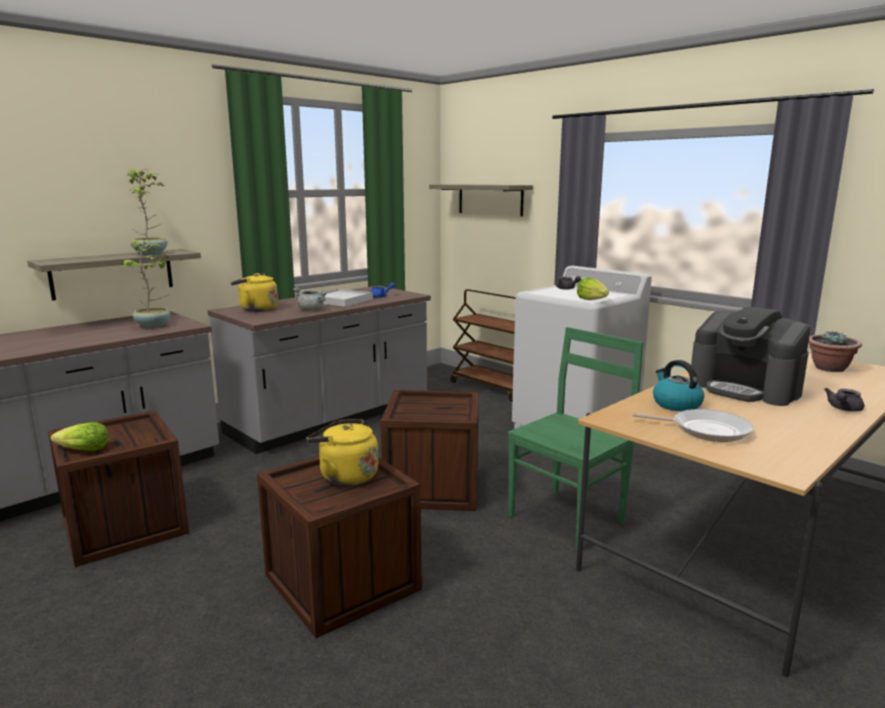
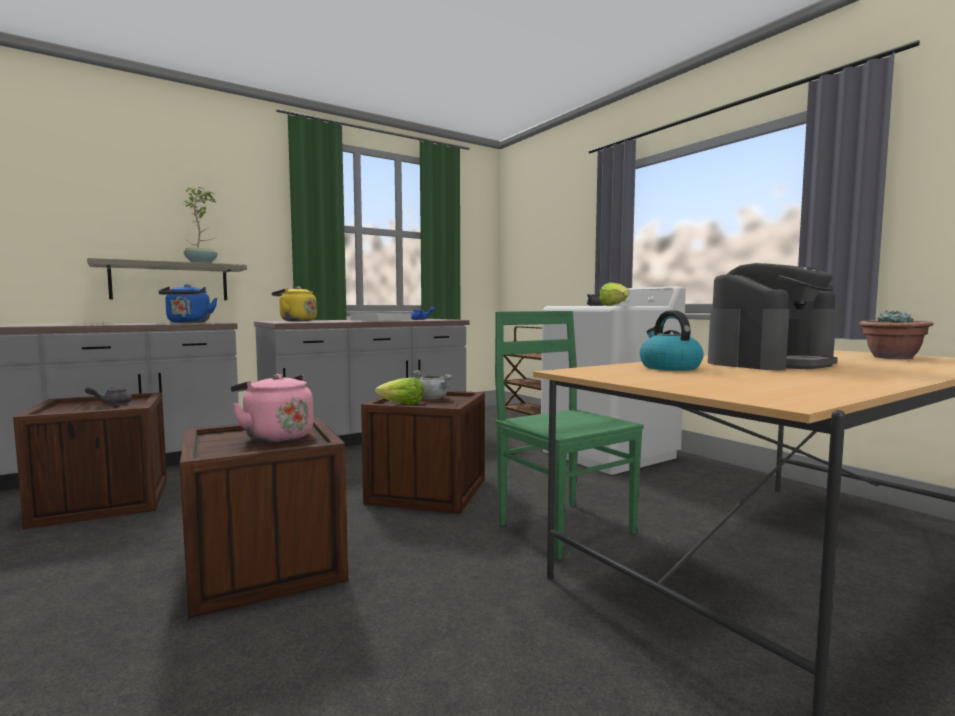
camera: 10 degrees right, 10 degrees down
(83, 450) = (59, 411): lettuce -> lettuce (401, 404)
(154, 325) = (188, 322): potted plant -> blue kettle
(311, 310) = (343, 321): grey cooking pot -> grey cooking pot (433, 398)
(345, 476) = (275, 436): yellow kettle -> pink kettle
(490, 199) = (539, 242): shelf -> none
(568, 517) = (563, 526): green chair -> green chair turned 90 degrees counterclockwise
(705, 430) = (692, 378): frying pan -> none
(745, 388) = (770, 363): coffee machine -> coffee machine turned 90 degrees counterclockwise
(843, 409) = (902, 374): grey teapot -> grey teapot (112, 404)

